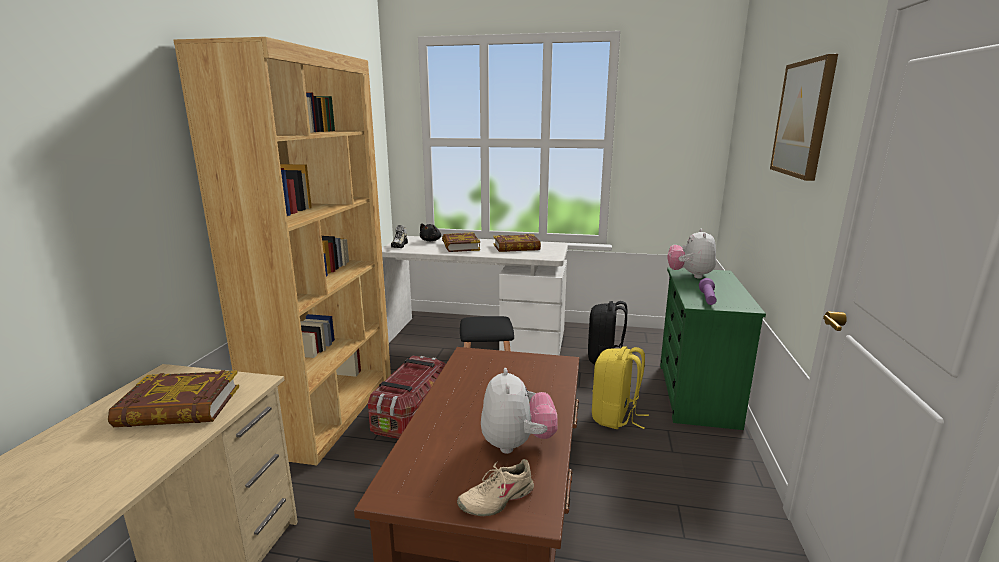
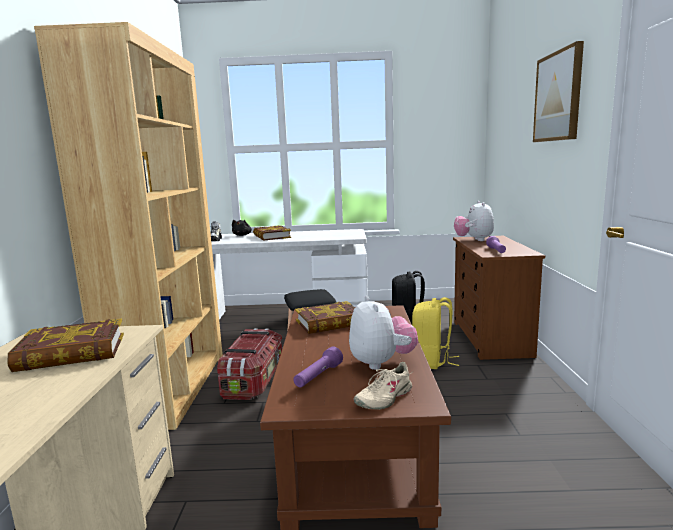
camera: 10 degrees left, 5 degrees down
(439, 454) = (318, 376): none -> purple flashlight
(516, 247) = (321, 234): book -> book (329, 323)
(696, 394) = (491, 338): green dresser -> brown dresser

